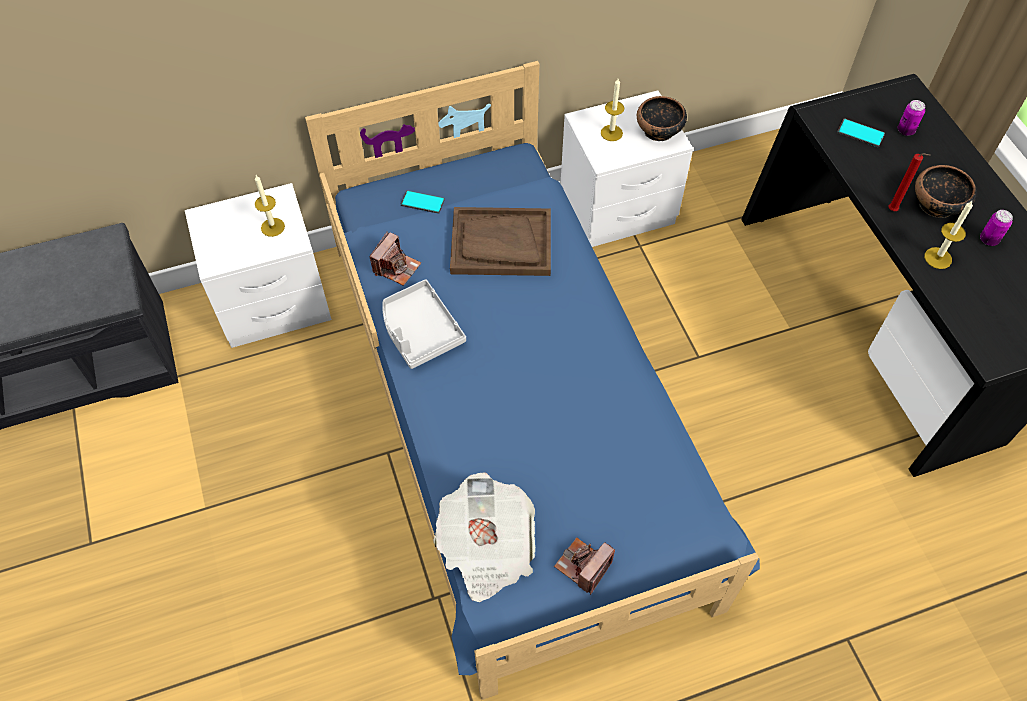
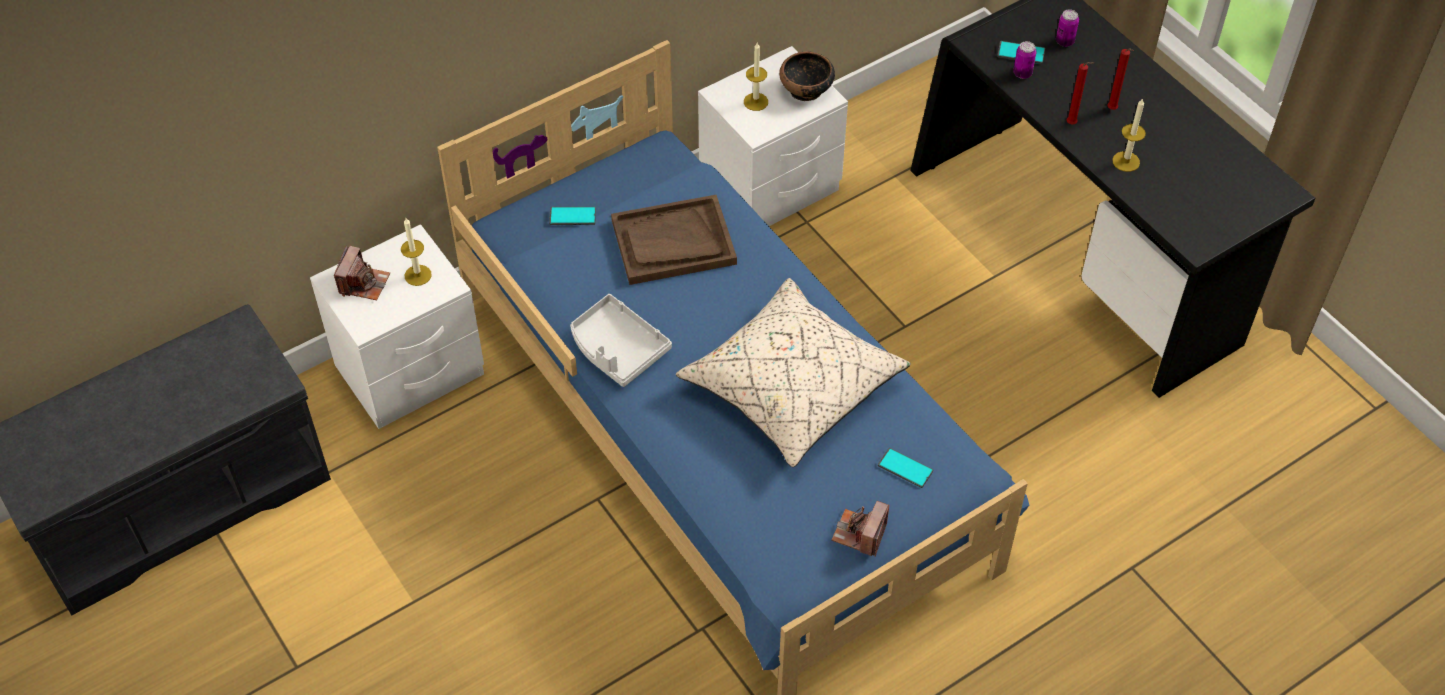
camera: 15 degrees left, 5 degrees down
(396, 267) = (568, 290): camera -> camera (363, 283)
(486, 549) = (758, 540): newspaper -> none
(563, 402) = (791, 386): none -> beige pillow
(645, 509) = (905, 468): none -> phone
(937, 205) = (1113, 110): bowl -> red candle
(988, 240) = (1169, 134): can -> can (1022, 73)

